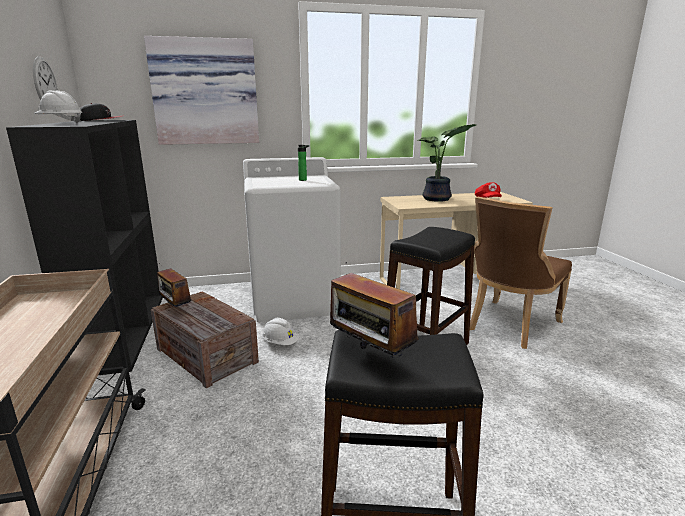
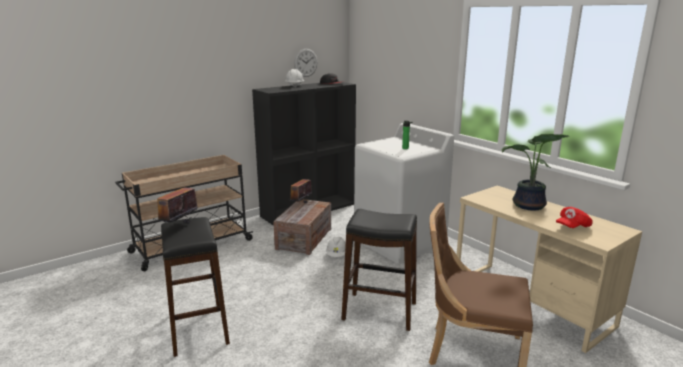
camera: 65 degrees right, 0 degrees up
(205, 92) = (401, 69): picture -> none

